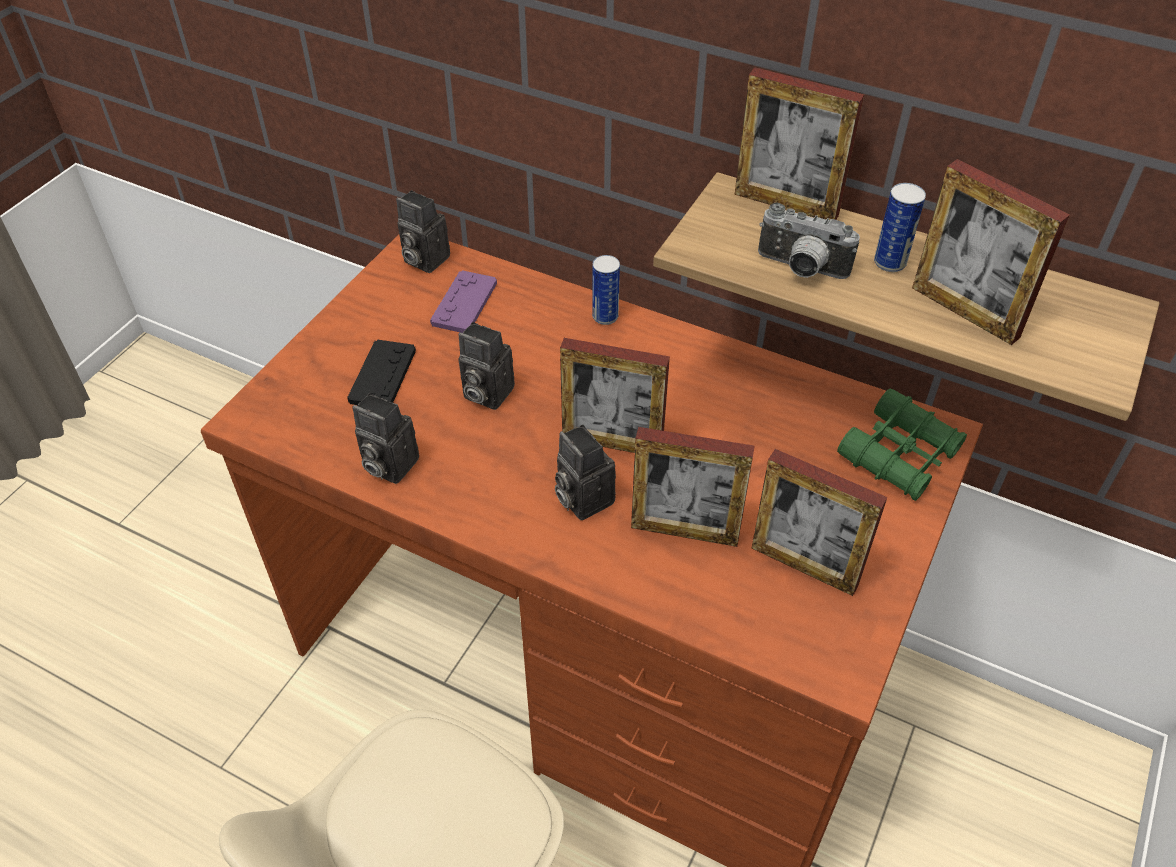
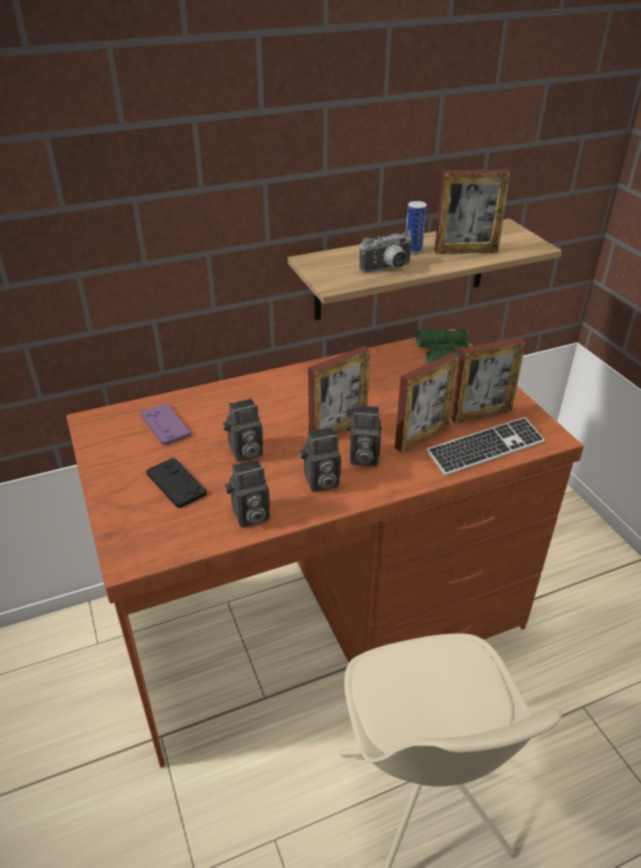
camera: 50 degrees left, 10 degrees down
(423, 259) = (105, 422): camera -> camera (320, 482)
(605, 316) = (248, 386): can -> none
(733, 611) = (485, 448): none -> keyboard
(786, 204) = (339, 253): picture frame -> none

